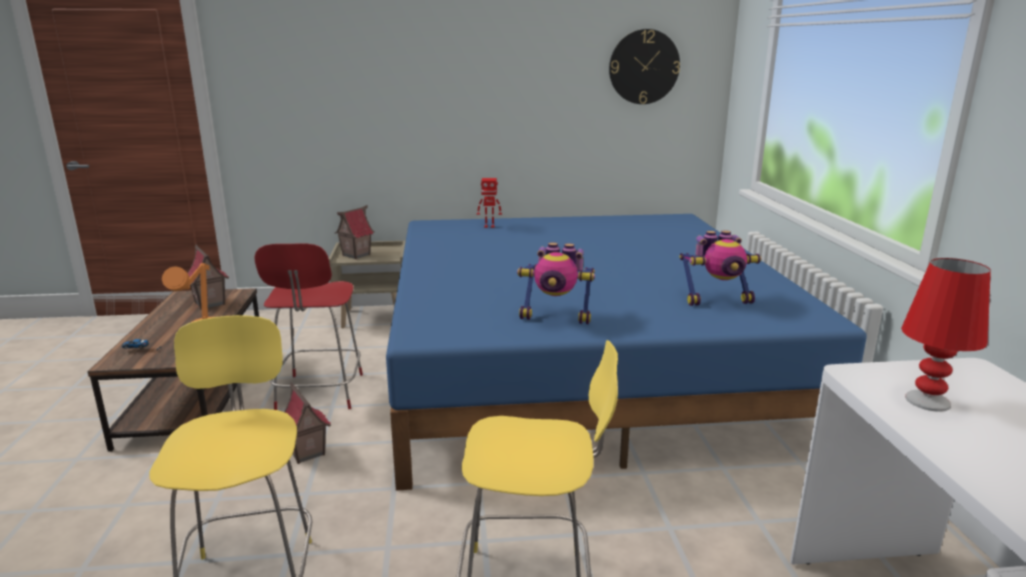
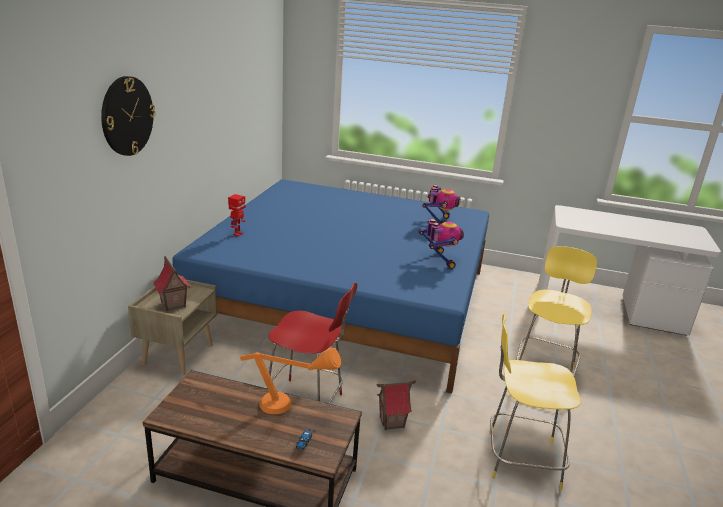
camera: 70 degrees left, 5 degrees up
(209, 303) = (212, 399): toy house -> none
(556, 317) = (439, 260): toy robot -> toy robot turned 45 degrees counterclockwise
(644, 67) = (257, 84): wall clock -> wall clock (127, 116)
(928, 401) = (588, 223): red table lamp -> none

